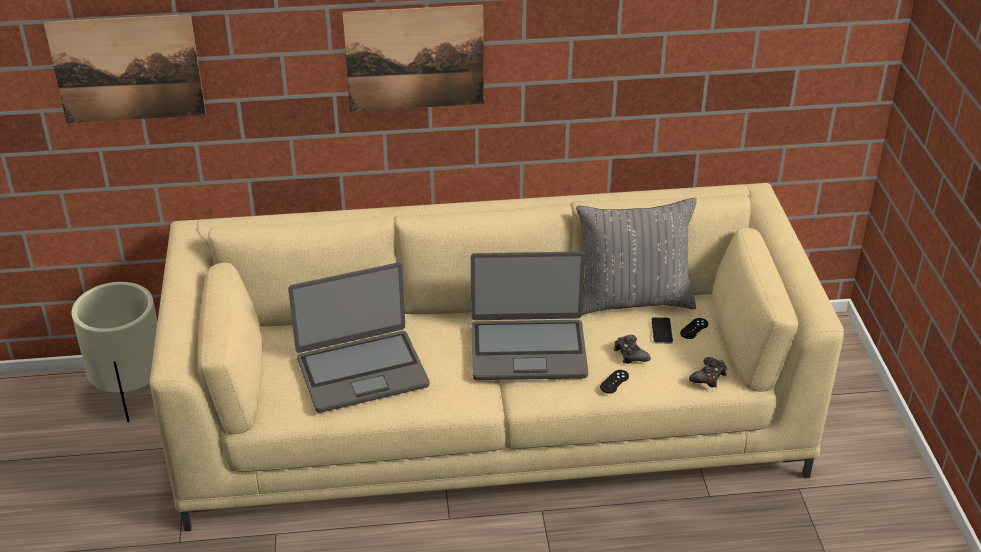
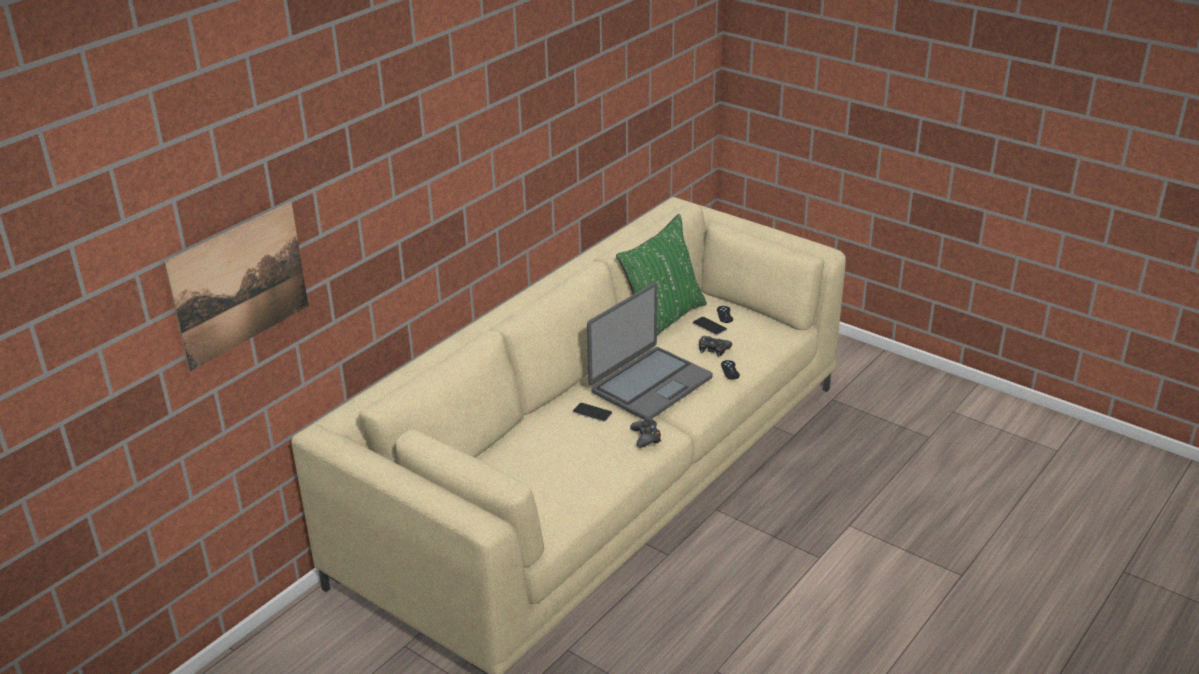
camera: 45 degrees left, 5 degrees down
(132, 394) = (294, 646): beige planter -> none
(362, 371) = (564, 463): laptop -> none
(415, 58) = (455, 179): picture -> none
(447, 344) = (592, 413): none -> phone
(633, 300) = (662, 320): grey pillow -> green pillow
(708, 377) = (775, 335): black game controller -> black game controller (646, 437)

